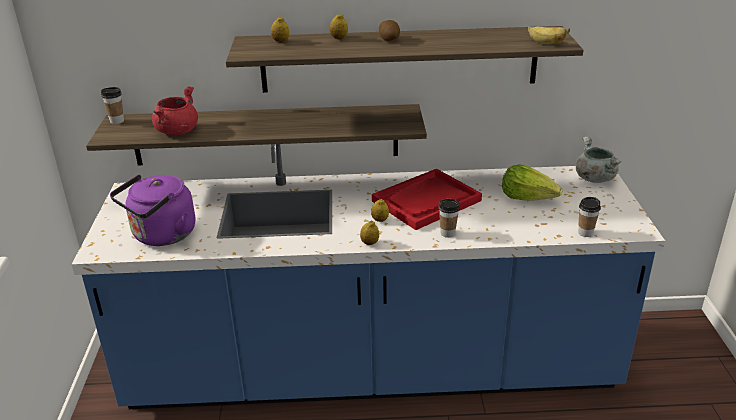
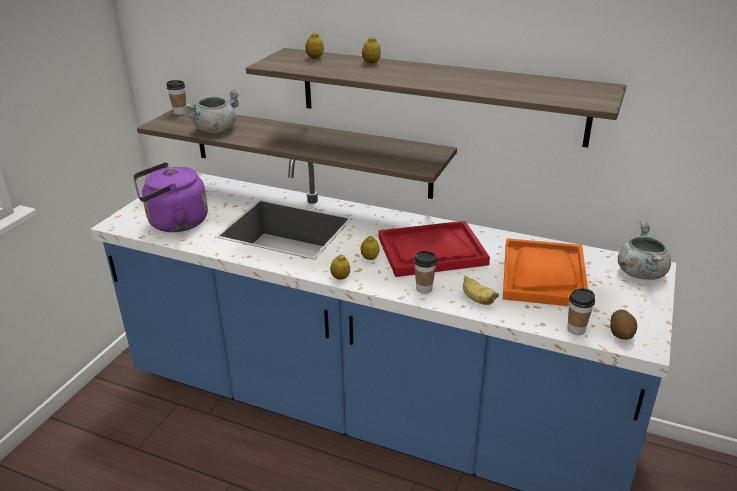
camera: 25 degrees right, 0 degrees up
(177, 131) = (216, 129): red cooking pot -> grey cooking pot
(389, 39) = (417, 71): potato -> potato (621, 334)
(528, 197) = (543, 274): lettuce -> orange tray
(545, 43) = (580, 99): banana -> banana (476, 299)

